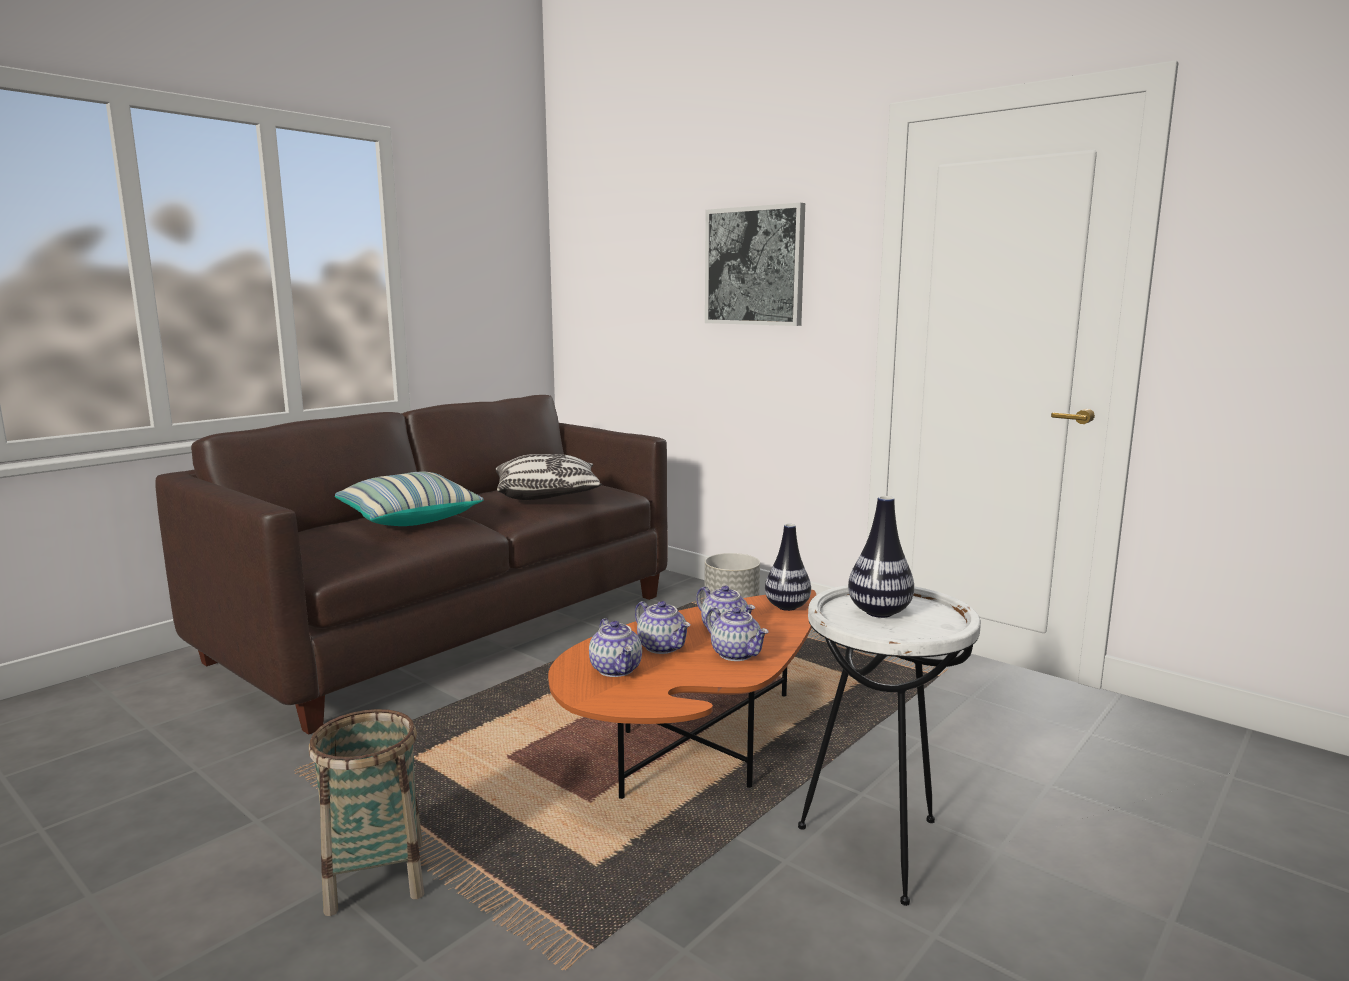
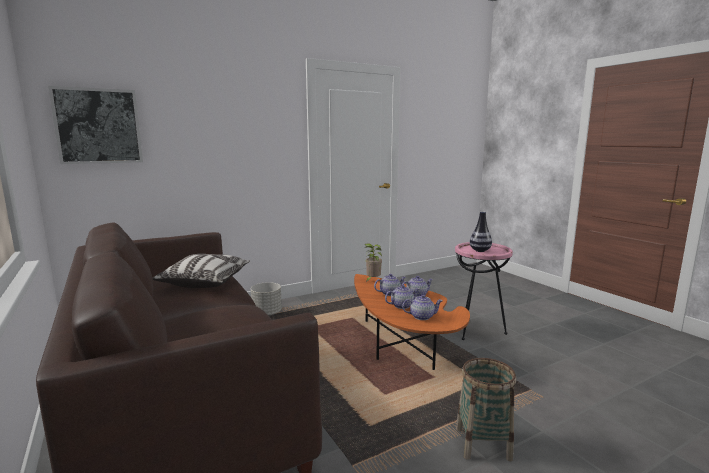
camera: 70 degrees left, 0 degrees up
(407, 519) = (210, 320): pillow -> none
(754, 266) = (237, 129): picture -> picture (98, 126)
(787, 607) = (372, 280): vase -> potted plant
(878, 848) = (477, 330): white side table -> pink side table

